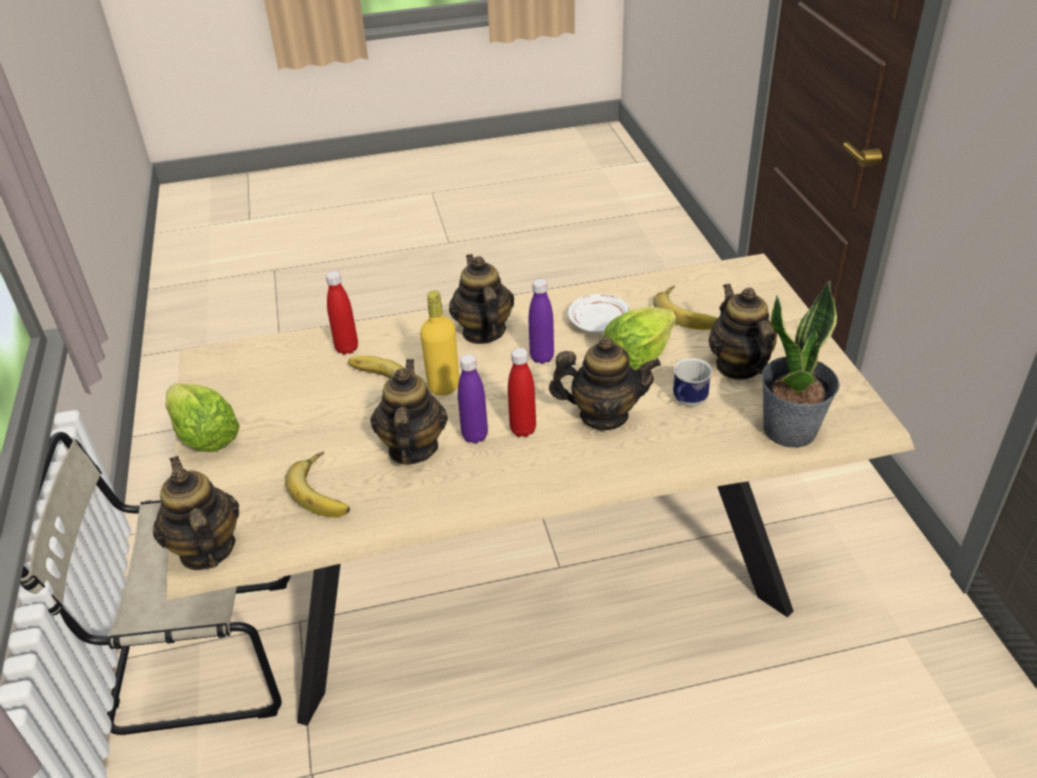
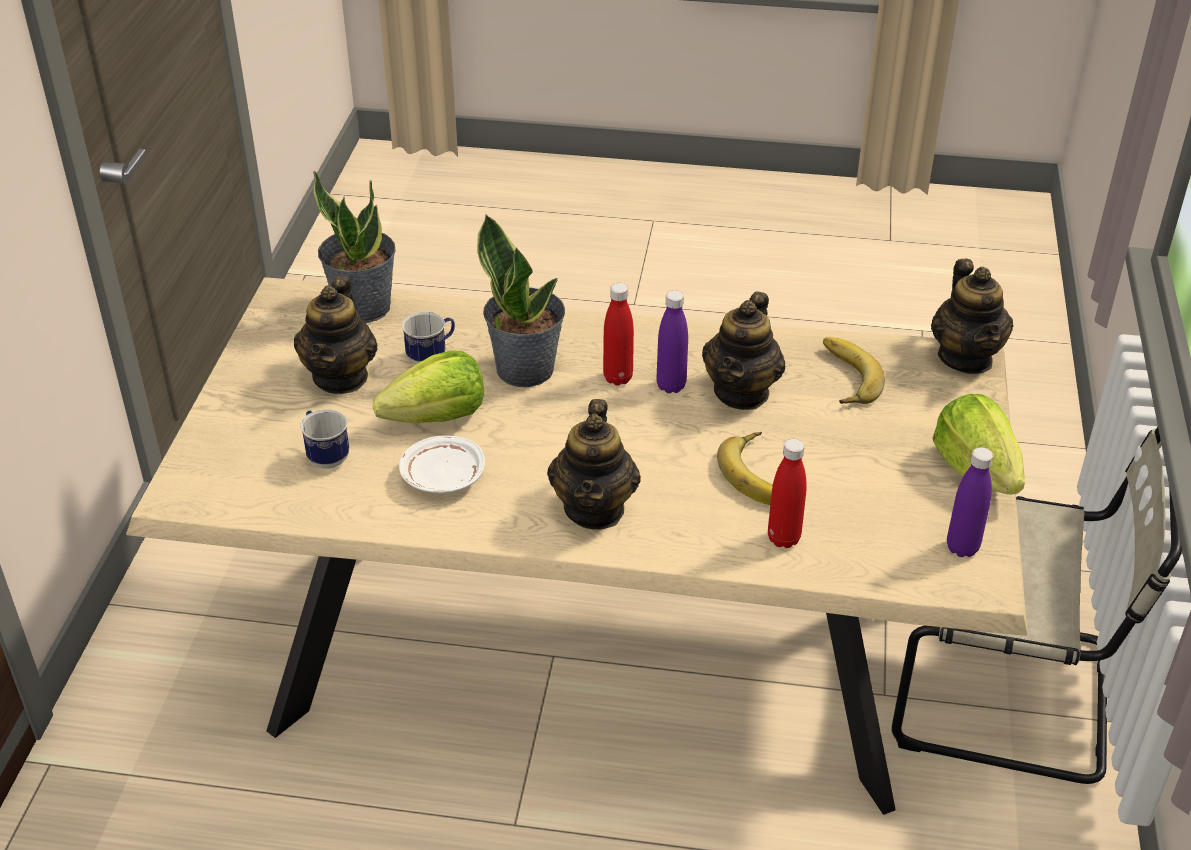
camera: 160 degrees left, 0 degrees up
(444, 386) = (679, 450): yellow bottle -> none
(542, 357) = (545, 451): purple bottle -> purple bottle (962, 548)
(603, 415) = (526, 368): teapot -> potted plant
(688, 312) = (325, 456): banana -> mug

